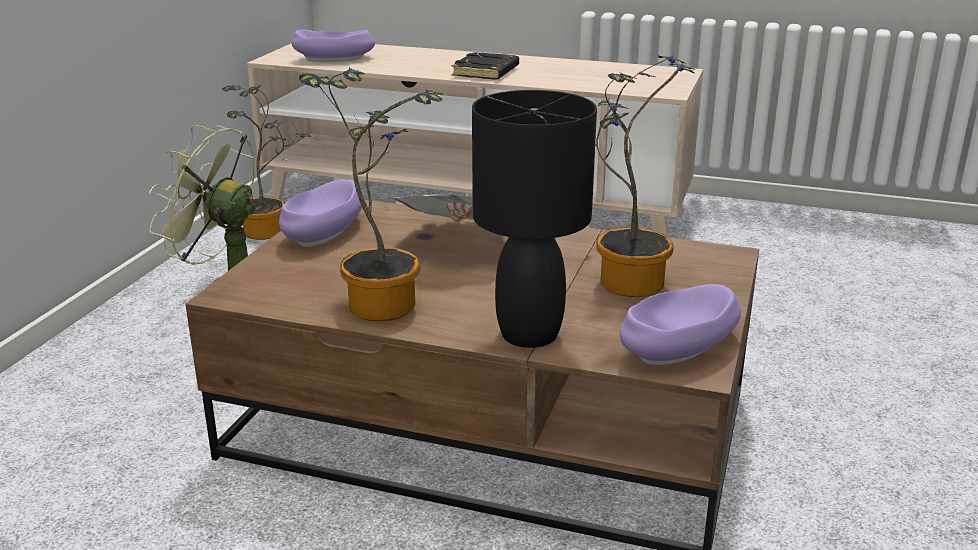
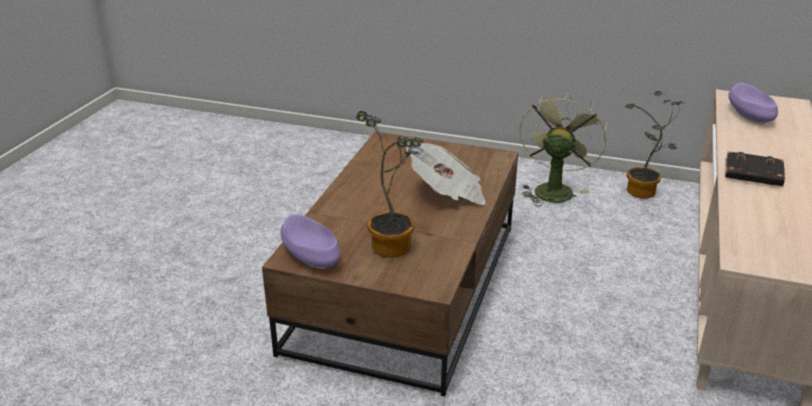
camera: 90 degrees right, 5 degrees up
(324, 232) = (459, 154): purple bowl -> none
(382, 301) = (372, 174): potted plant -> none
(528, 334) = (332, 212): black table lamp -> none

